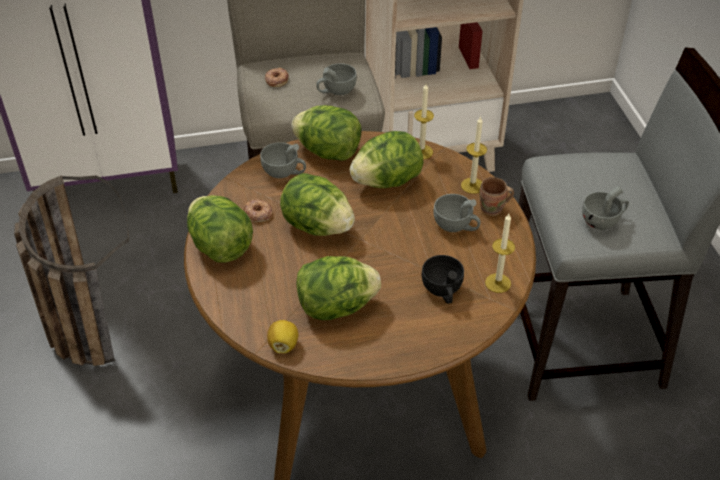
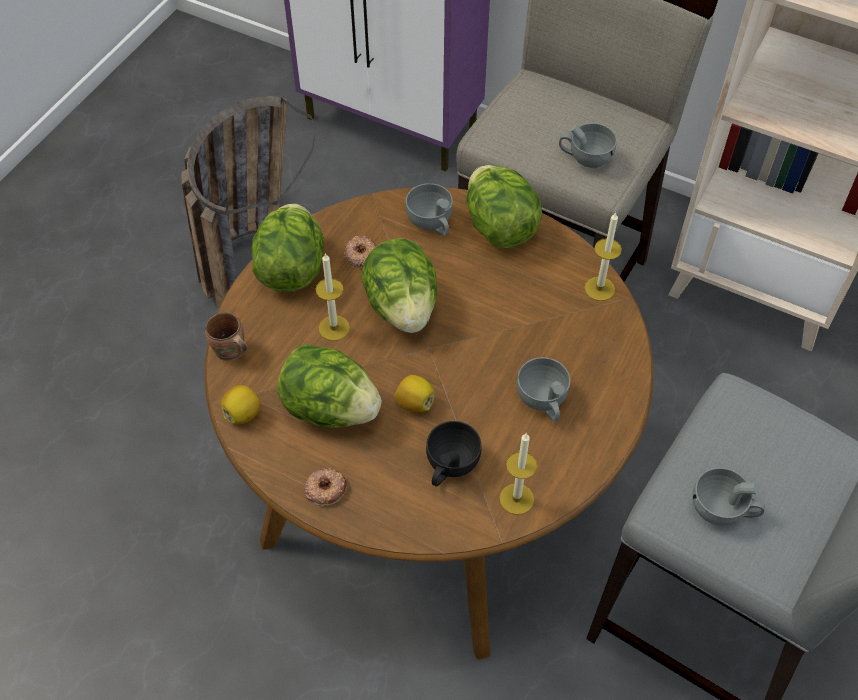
camera: 40 degrees right, 10 degrees up
(276, 80) = (535, 108): donut -> donut (325, 488)
(384, 272) = (414, 403): none -> lemon
(387, 181) = (525, 300): lettuce -> none
(472, 185) = (612, 365): candle -> candle (334, 328)
(493, 210) = (604, 410): brown mug -> brown mug (230, 352)

